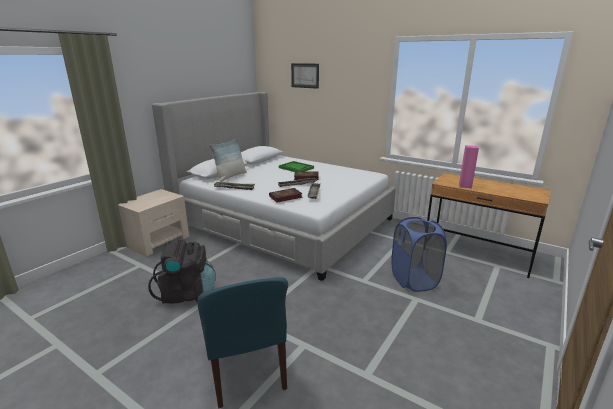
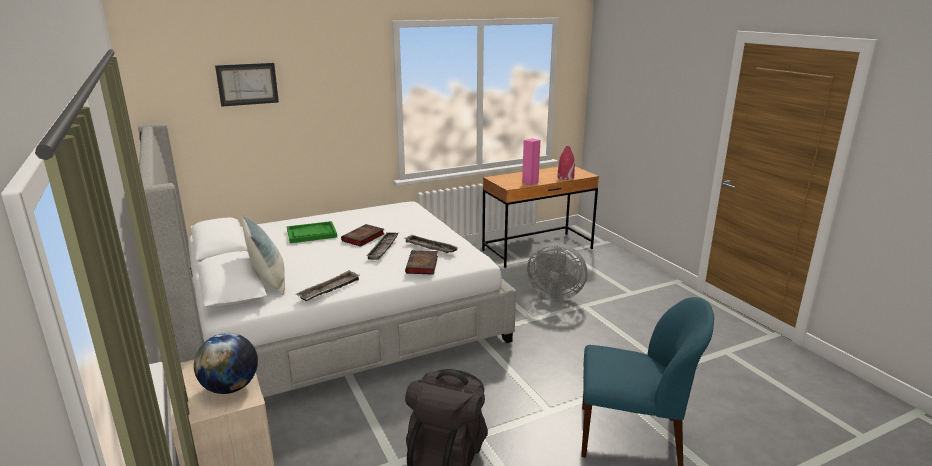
camera: 60 degrees left, 0 degrees up
(147, 203) = (231, 388): none -> globe
(414, 280) = (554, 294): blue laundry basket -> grey fan
(508, 194) = (565, 177): none -> red vase

